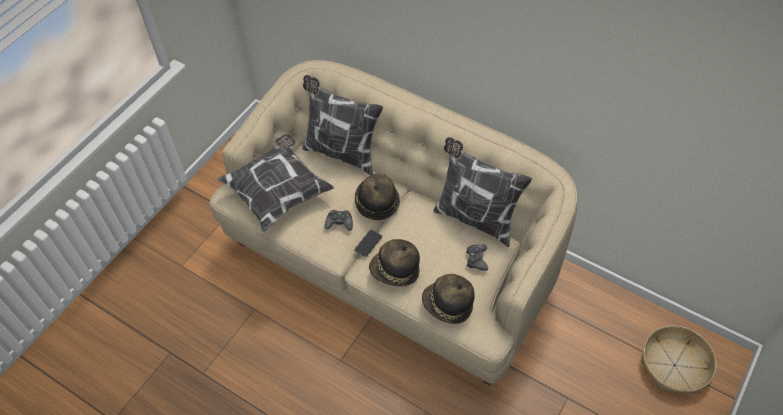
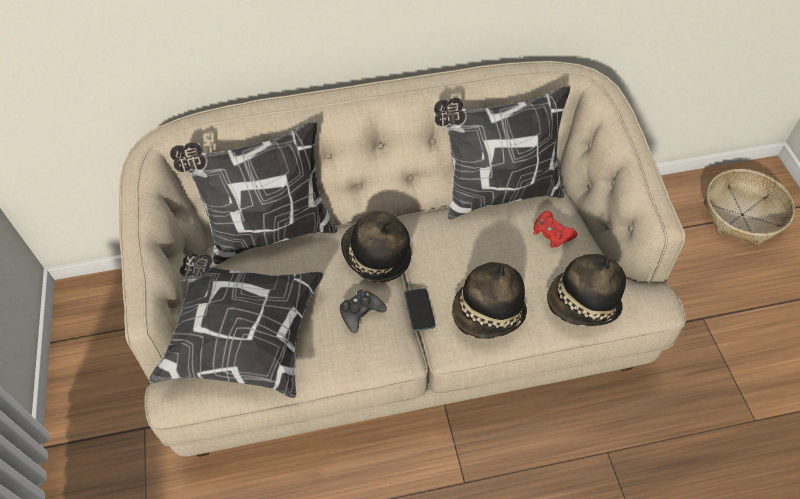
camera: 45 degrees left, 0 degrees up
(476, 259) = (552, 233): black game controller -> red game controller

